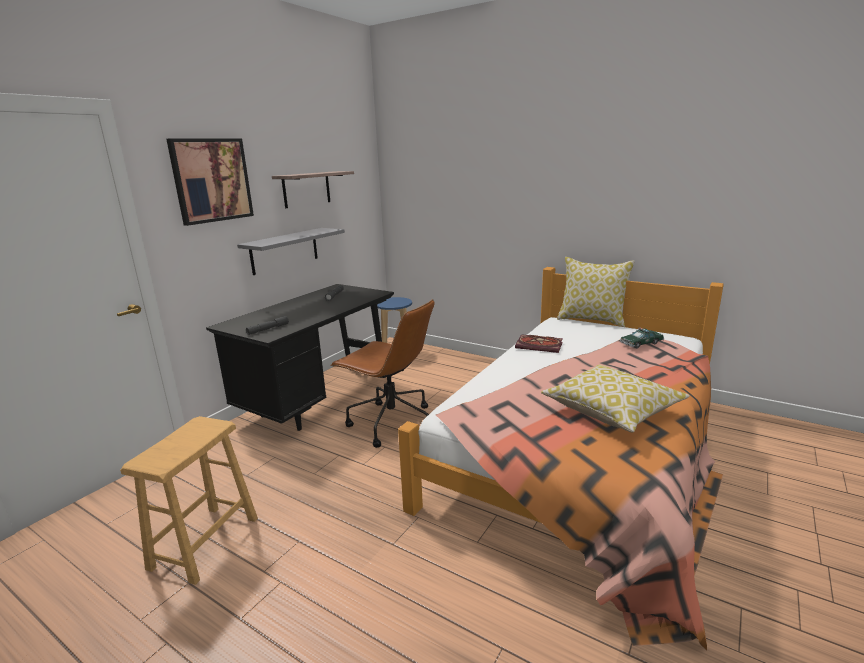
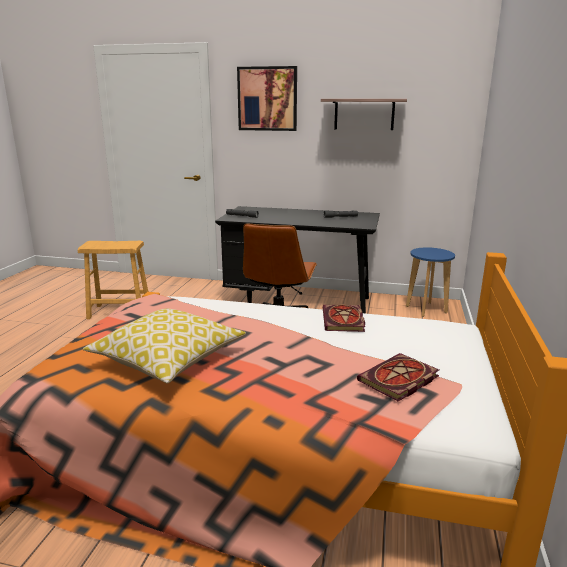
camera: 70 degrees right, 0 degrees up
(284, 250) = (326, 167): grey shelf -> none
(592, 320) = (488, 349): pillow -> none
(641, 343) = (398, 380): toy car -> book

